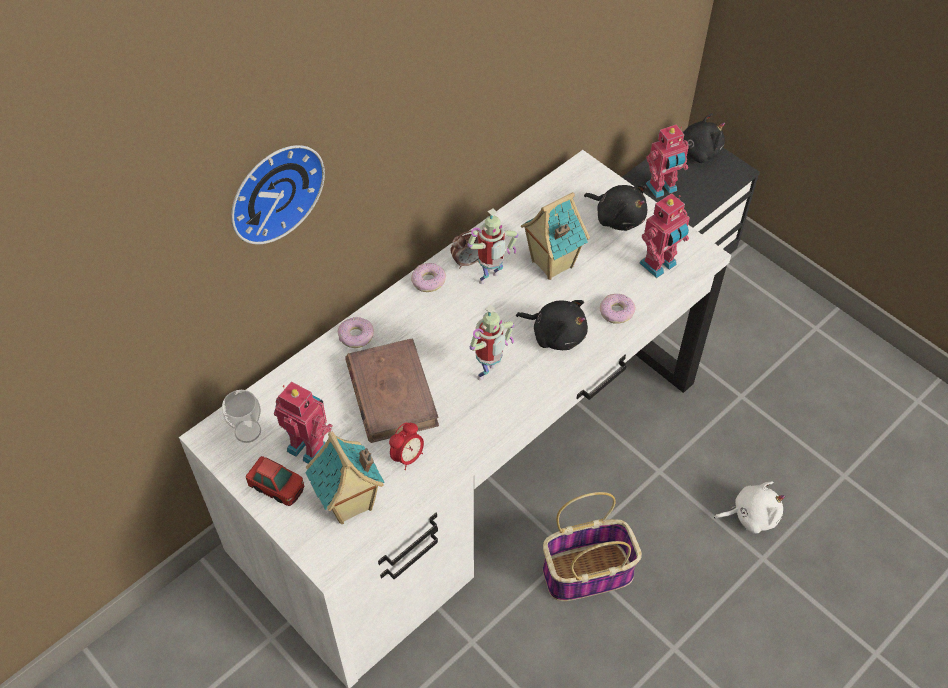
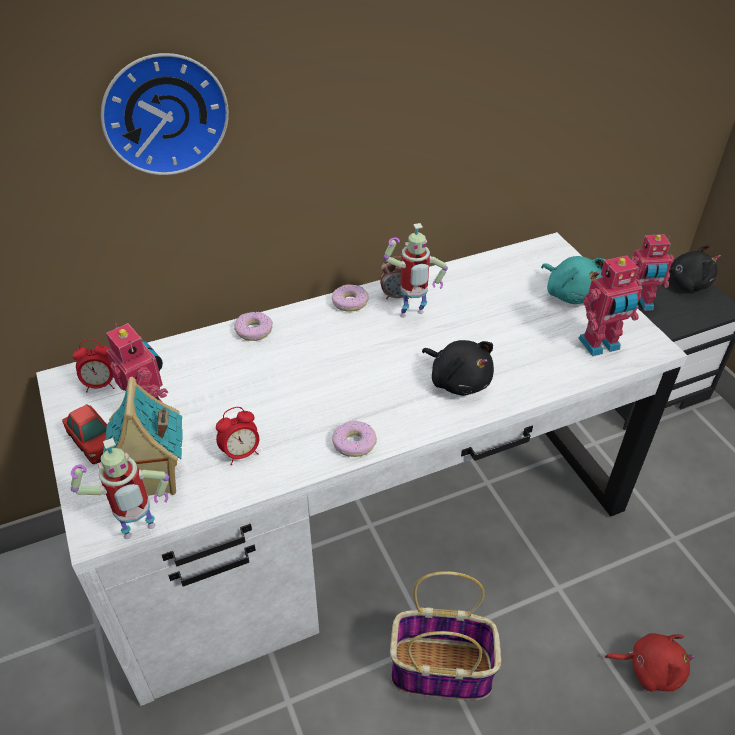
camera: 20 degrees right, 10 degrees down
(247, 431) = (101, 385): cup -> alarm clock
(391, 393) = (259, 389): brown book -> none
(488, 374) = (368, 398): toy robot -> toy robot (140, 535)
(550, 264) = (481, 317): toy house -> none
(616, 312) = (534, 376): donut -> donut (354, 443)
(617, 217) = (570, 293): black plush toy -> turquoise plush toy
(751, 515) = (650, 669): white plush toy -> red plush toy

